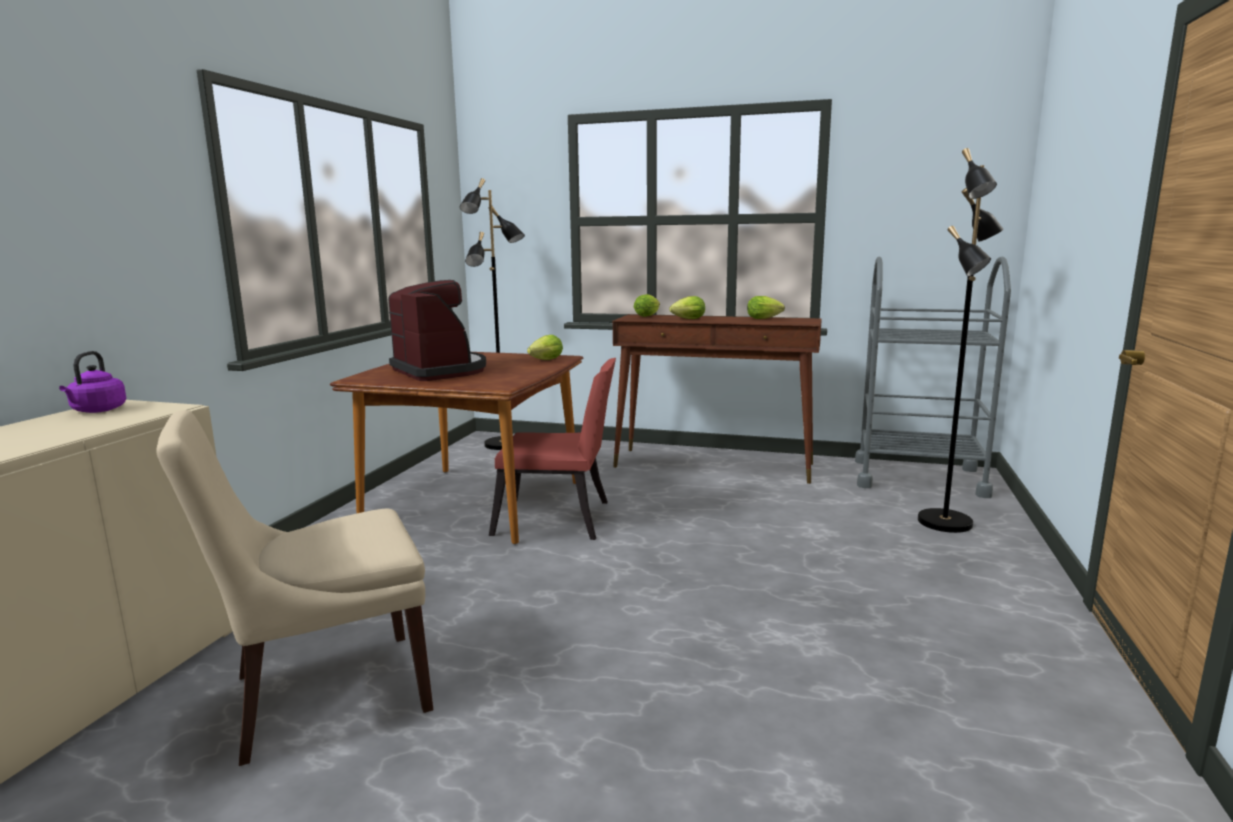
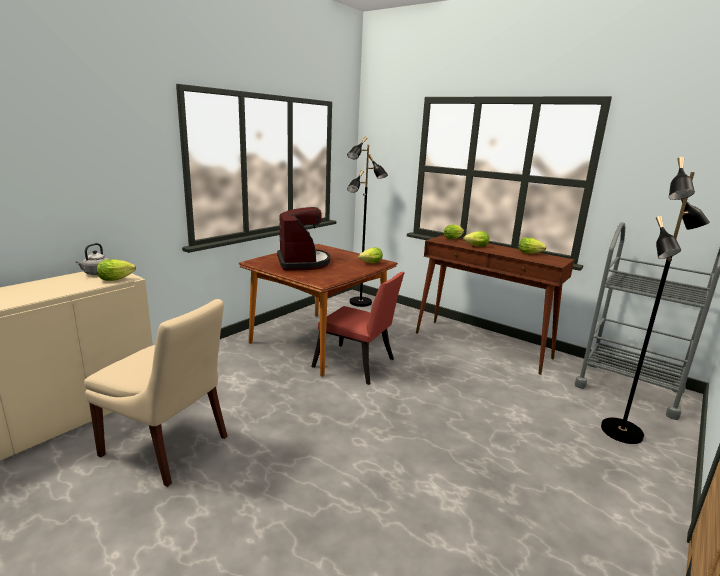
camera: 20 degrees right, 5 degrees up
(97, 410) = (96, 273): purple kettle -> grey kettle
(155, 411) = (118, 279): none -> lettuce
(323, 695) = (168, 447): beige chair -> beige chair turned 150 degrees counterclockwise

